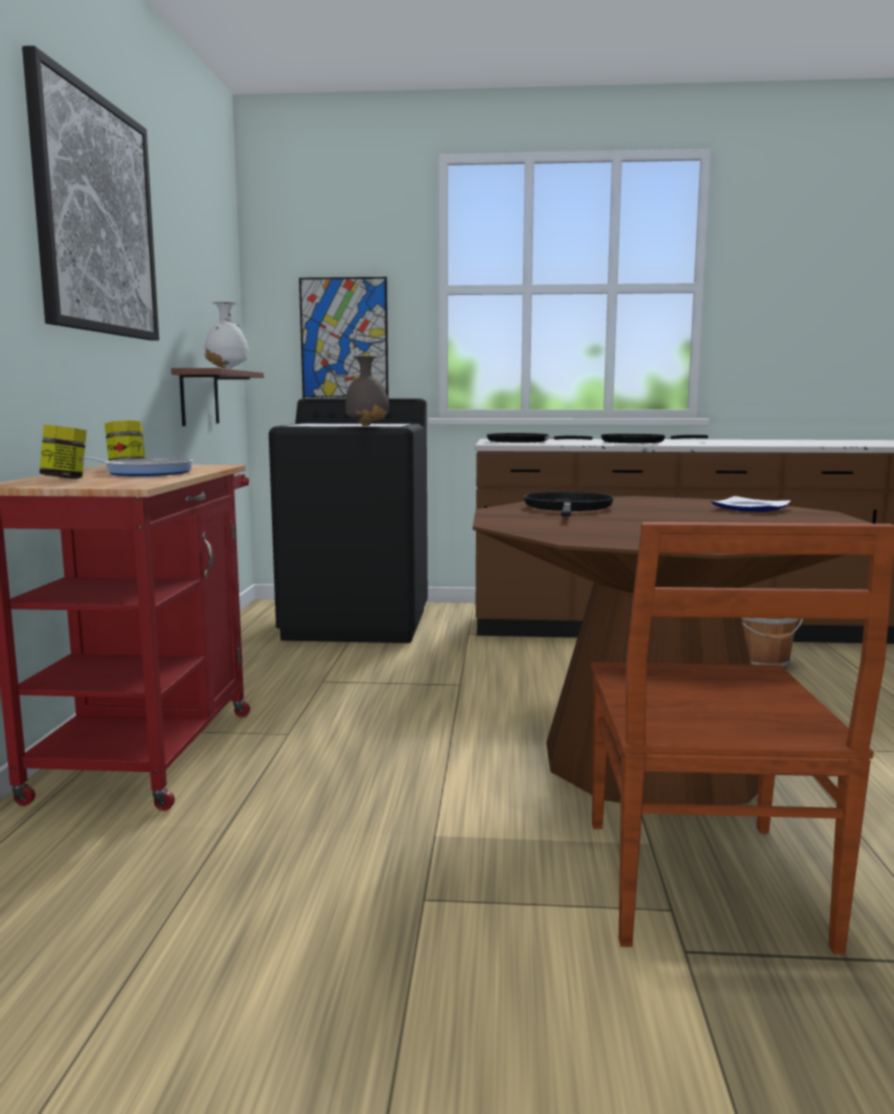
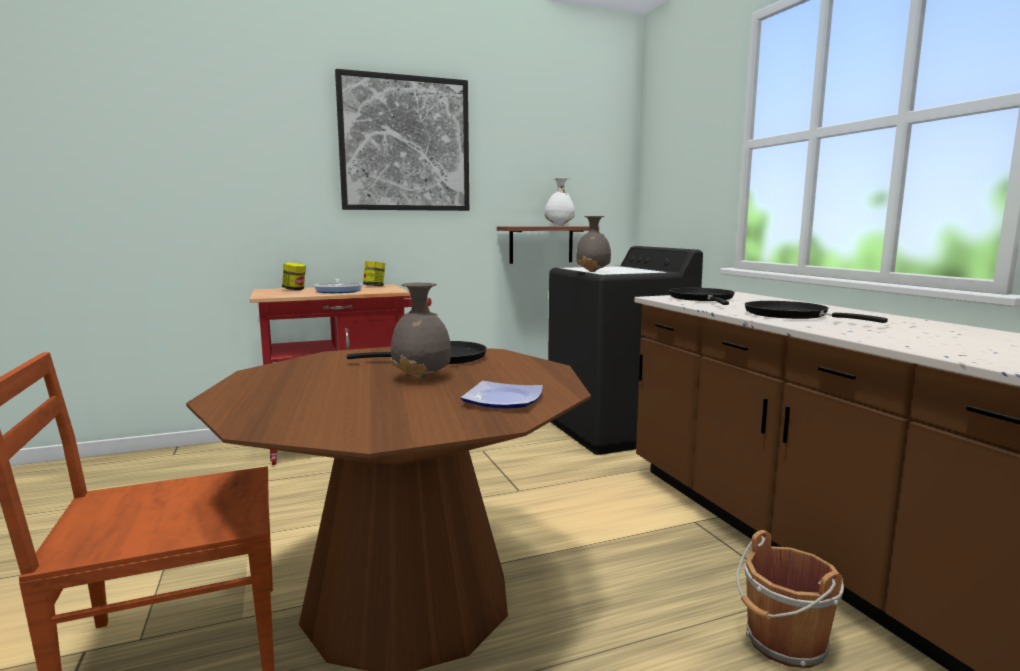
camera: 65 degrees right, 0 degrees up
(344, 343) = (683, 199): picture -> none
(655, 514) = (422, 378): none -> grey vase

